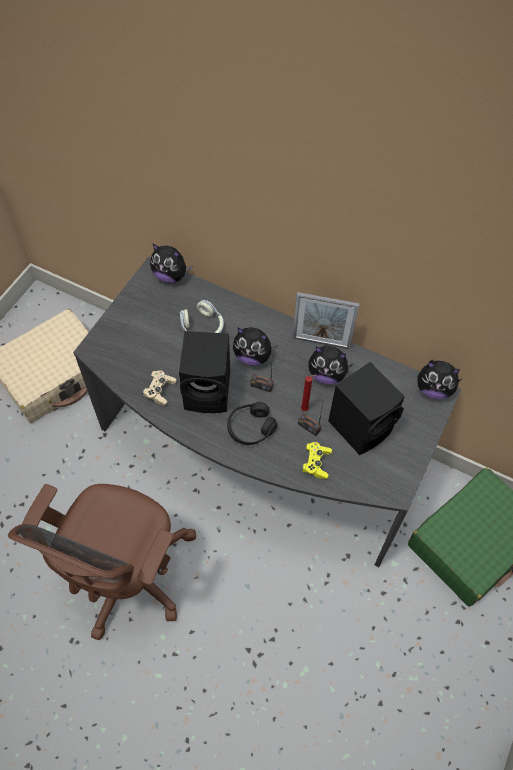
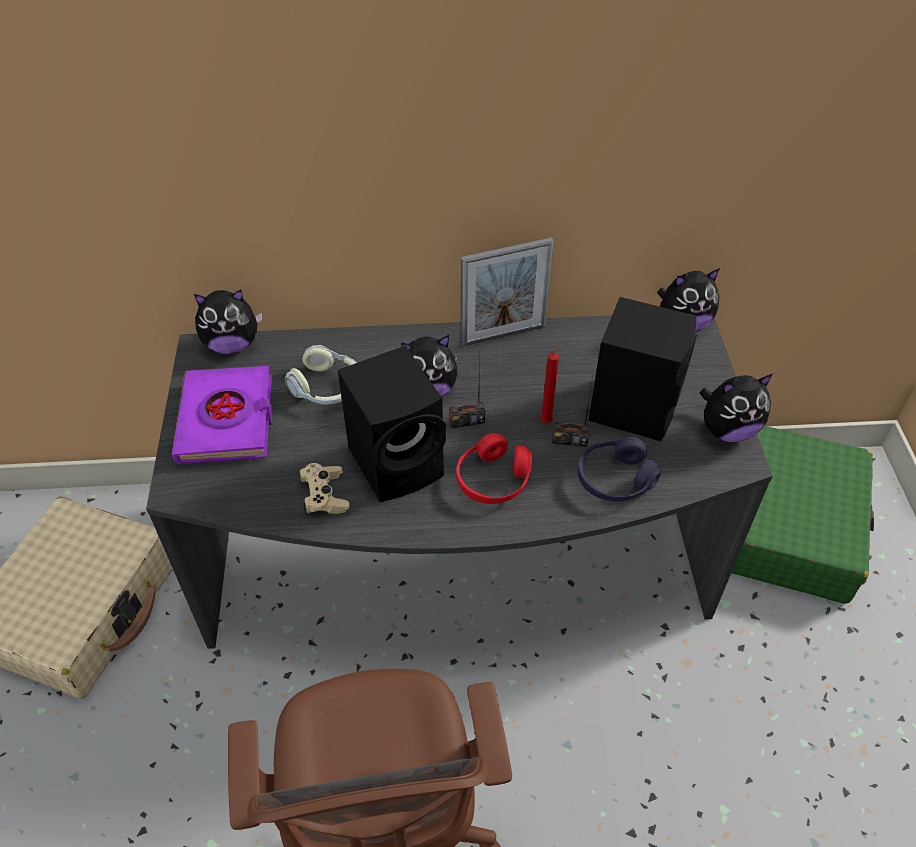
camera: 30 degrees left, 10 degrees down
(140, 321) = (227, 420): none -> purple book
(251, 428) = (493, 479): black headphones -> red headphones
(316, 463) = (615, 479): yellow game controller -> purple headphones
(327, 374) = (541, 368): plush toy -> plush toy (727, 430)

